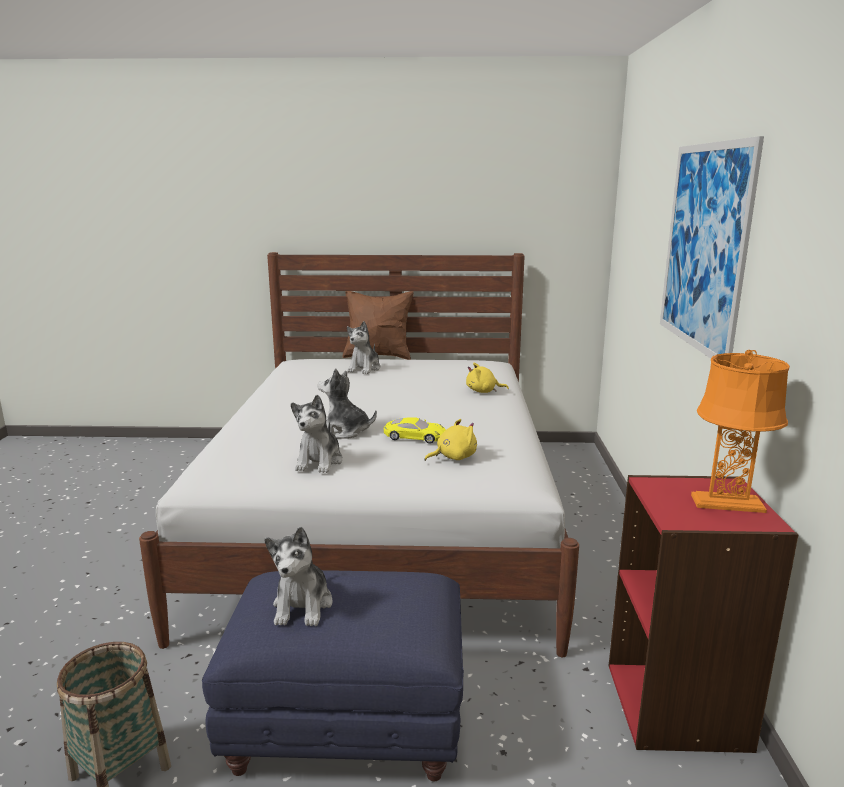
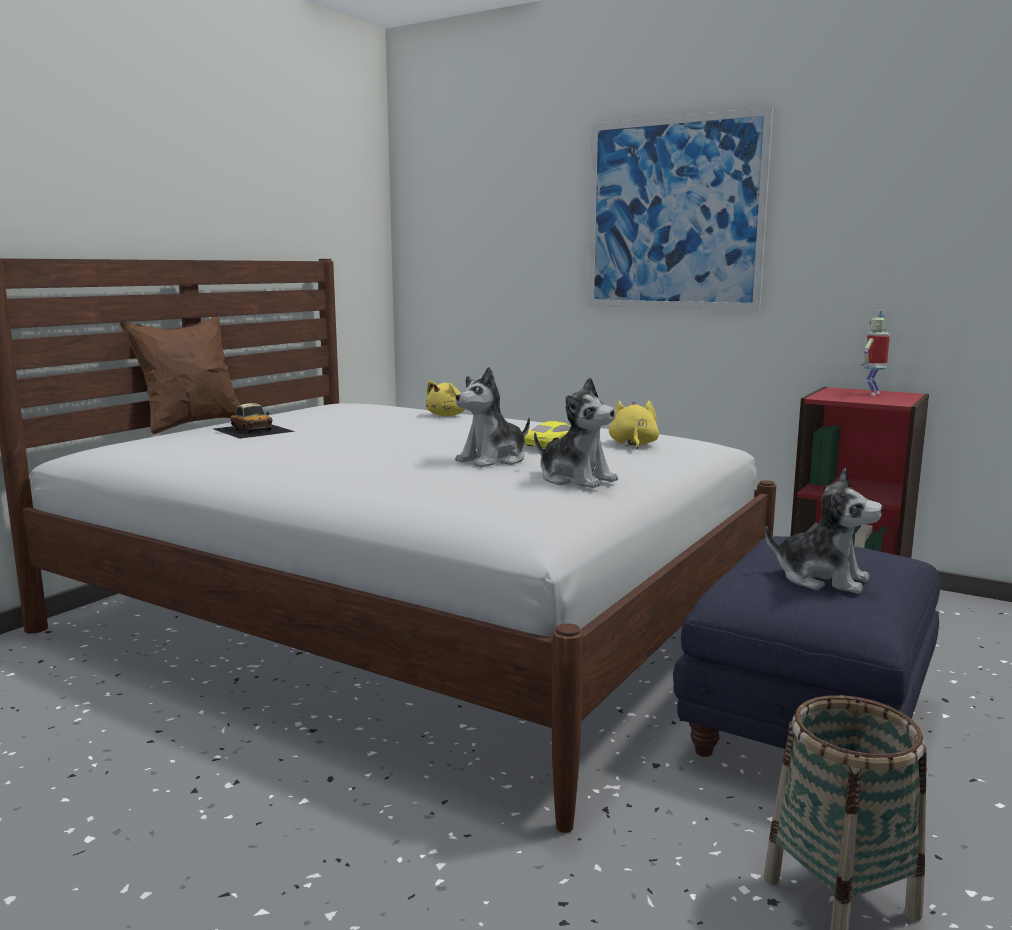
camera: 60 degrees left, 5 degrees down
(365, 369) = (253, 430): plush toy -> toy car
(727, 503) = (872, 394): orange table lamp -> toy robot

